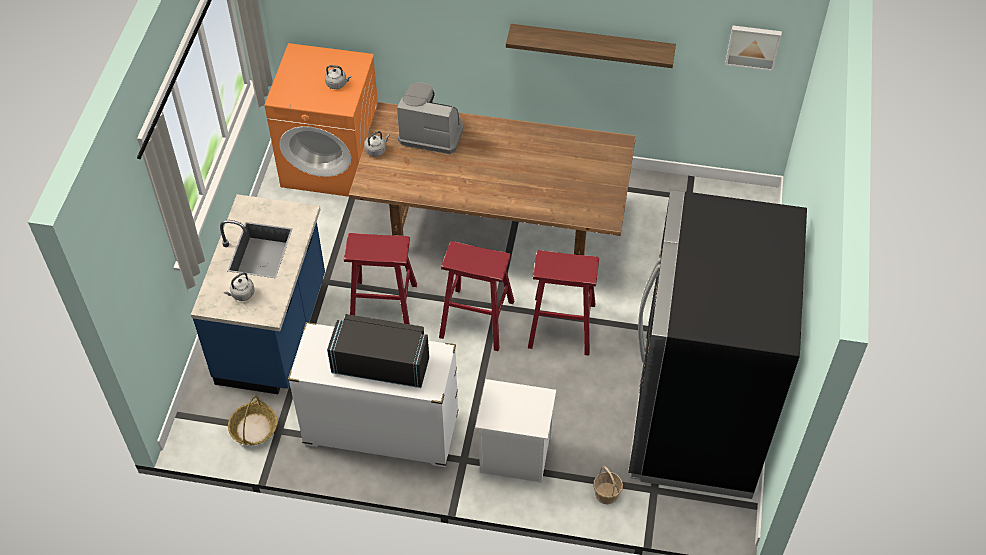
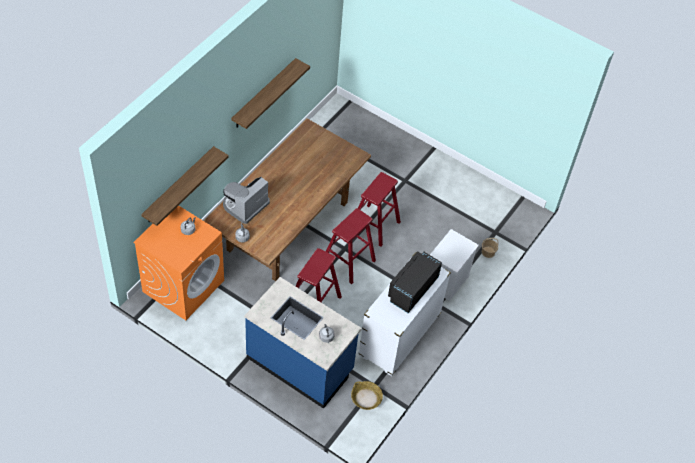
camera: 70 degrees left, 0 degrees up
(389, 38) = (179, 185): none -> shelf
(695, 419) = (463, 197): black fridge -> none
(753, 46) = (322, 28): picture -> none

